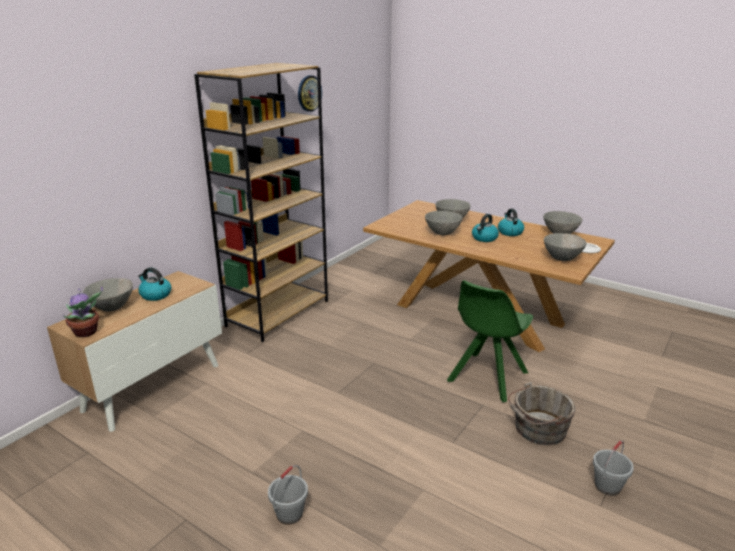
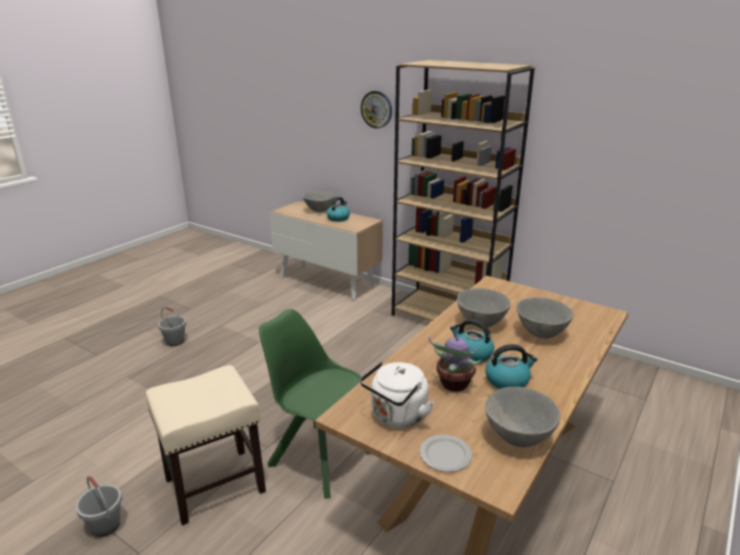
camera: 90 degrees right, 0 degrees up
(86, 332) = (287, 209): potted plant -> potted plant (453, 385)
(309, 93) = (588, 113): wall clock -> wall clock (376, 109)
(537, 429) = (213, 486): grey bucket -> beige stool
(562, 259) = (396, 416): grey bowl -> white kettle

